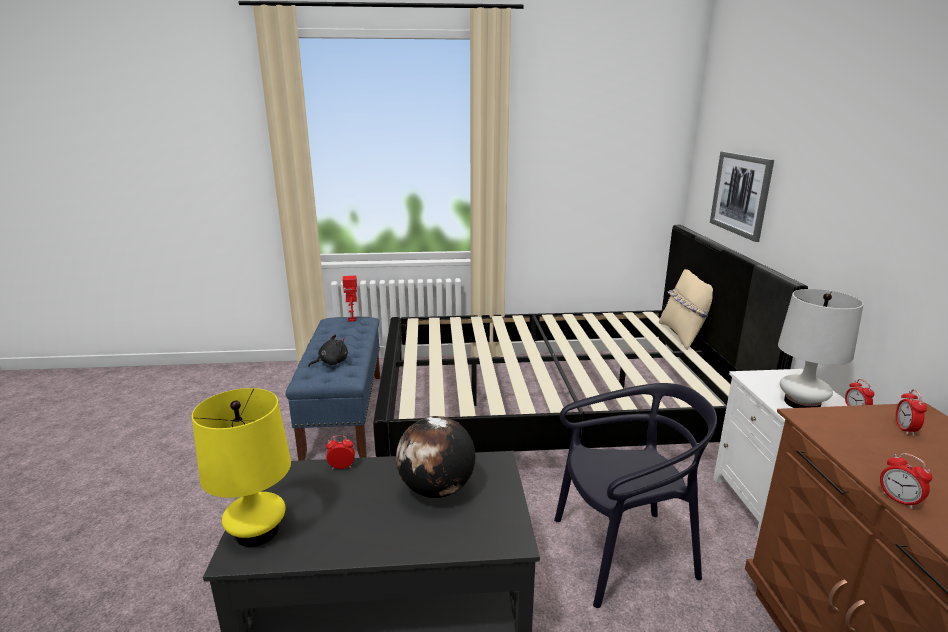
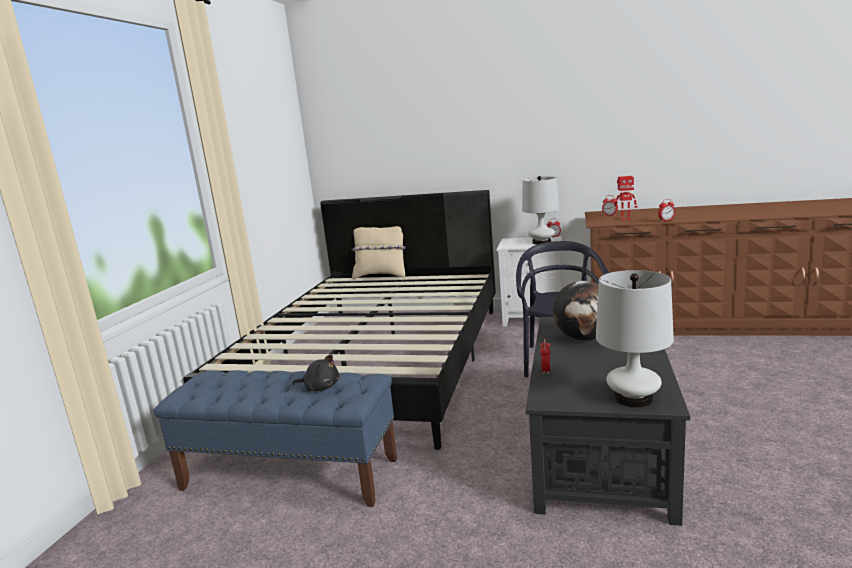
camera: 70 degrees left, 5 degrees down
(257, 531) = (633, 398): yellow table lamp -> white table lamp
(331, 362) = (320, 387): black plush toy -> black plush toy turned 120 degrees clockwise
(352, 319) = (202, 379): toy robot -> toy robot (625, 219)
(740, 194) = (389, 157): picture -> none

